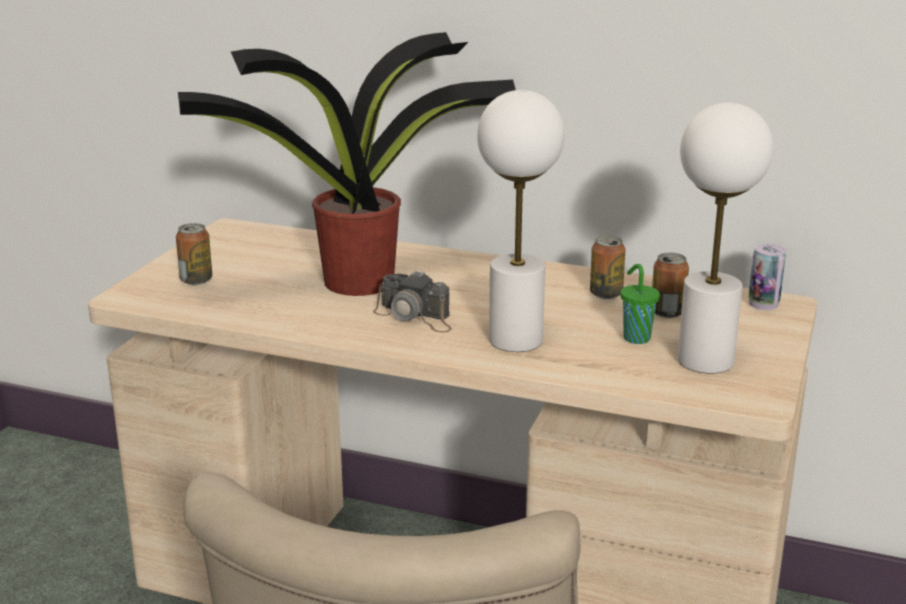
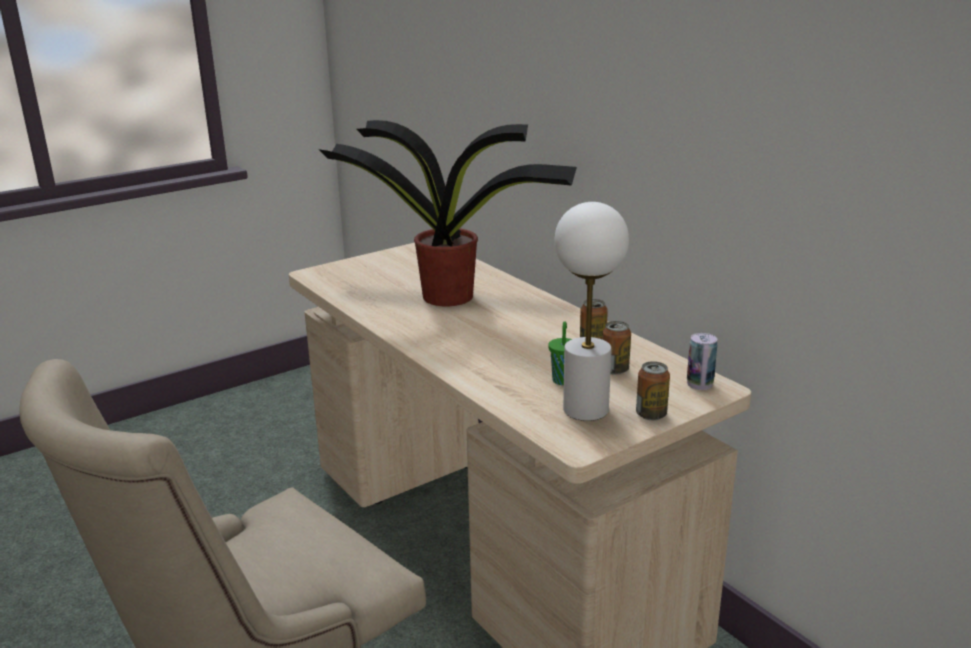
camera: 35 degrees right, 0 degrees up
(196, 280) = (361, 273): can -> can (651, 414)
(415, 317) = (446, 327): camera -> none
(515, 340) = (482, 358): white table lamp -> none

